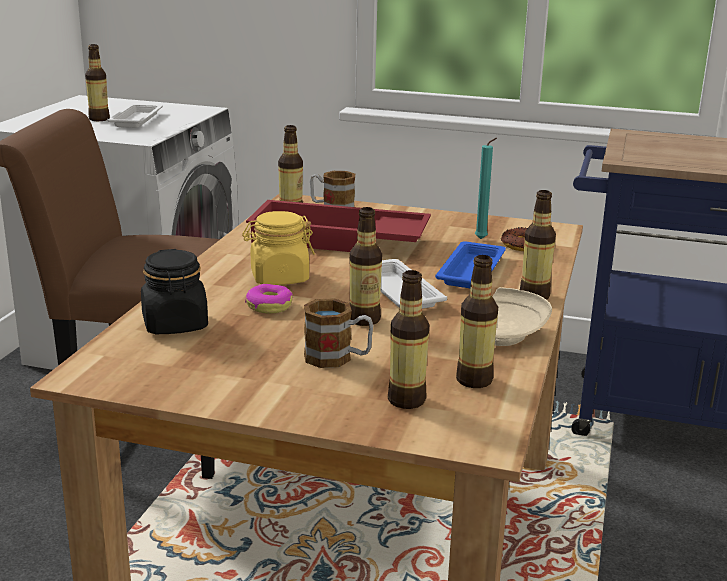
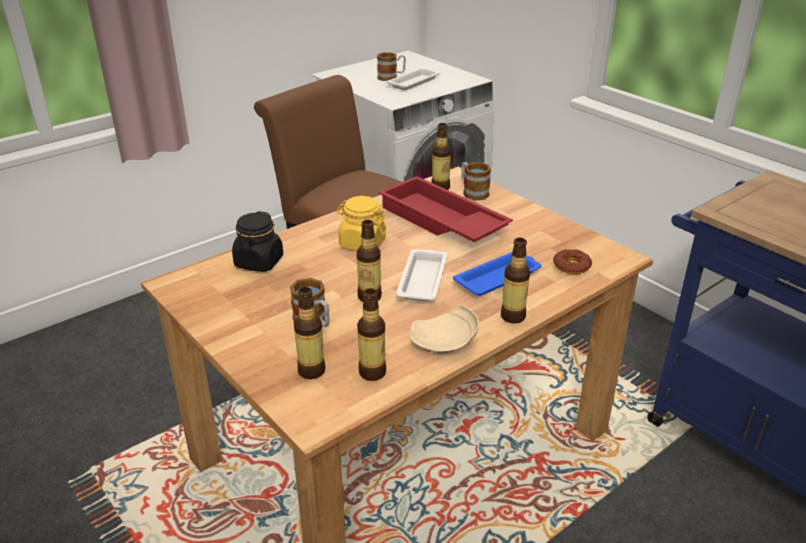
camera: 35 degrees right, 10 degrees up
(99, 119) = (391, 77): bottle -> mug
(269, 306) = (327, 265): donut -> none
(482, 239) = (546, 251): turquoise candle -> none

